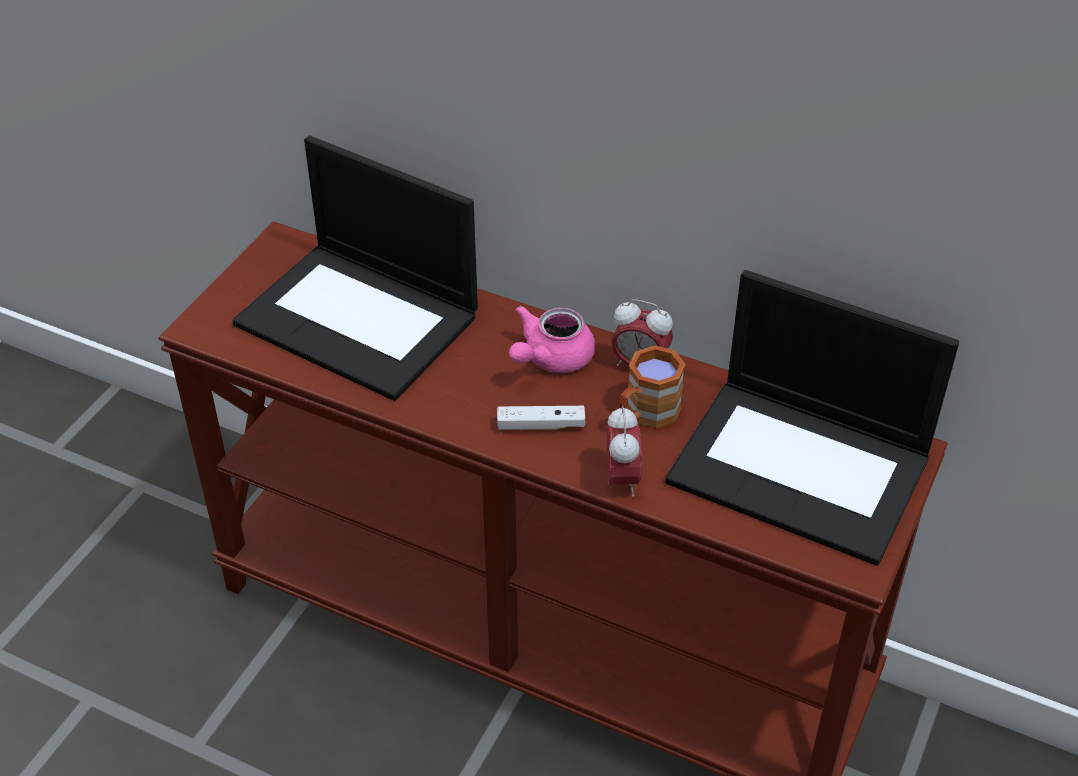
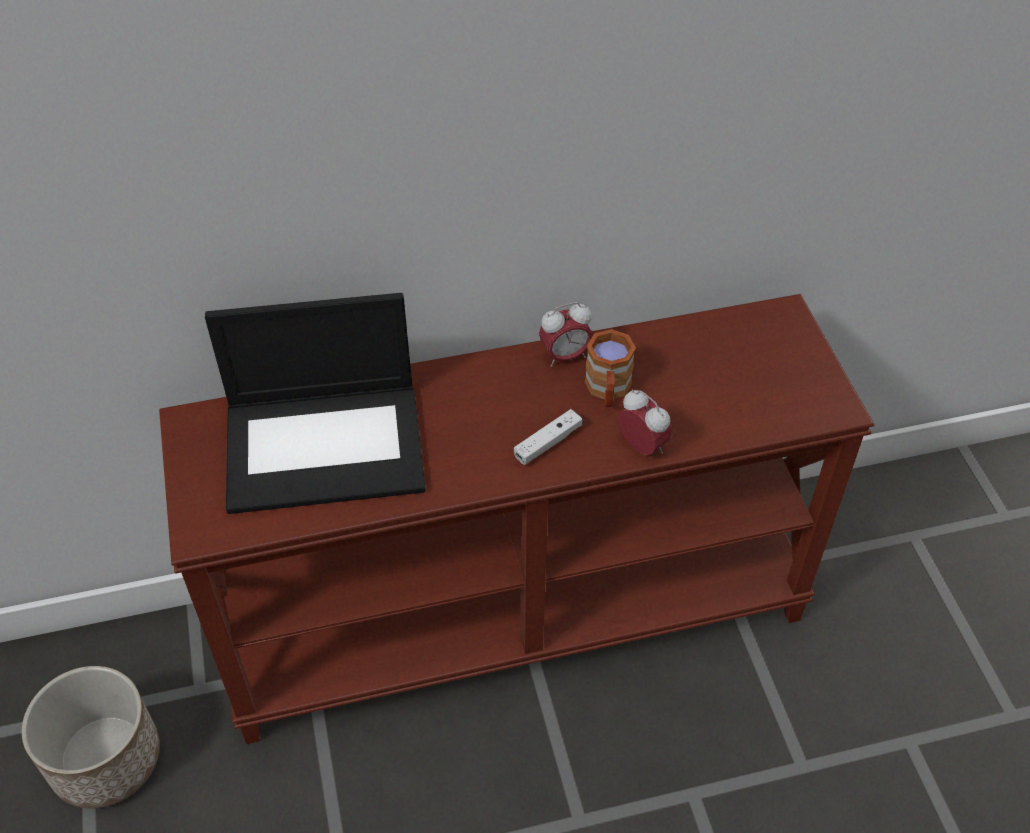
camera: 40 degrees left, 5 degrees up
(122, 528) = (105, 759): none -> planter
(550, 359) = (500, 389): pink teapot -> none
(802, 469) = (741, 365): laptop -> none

